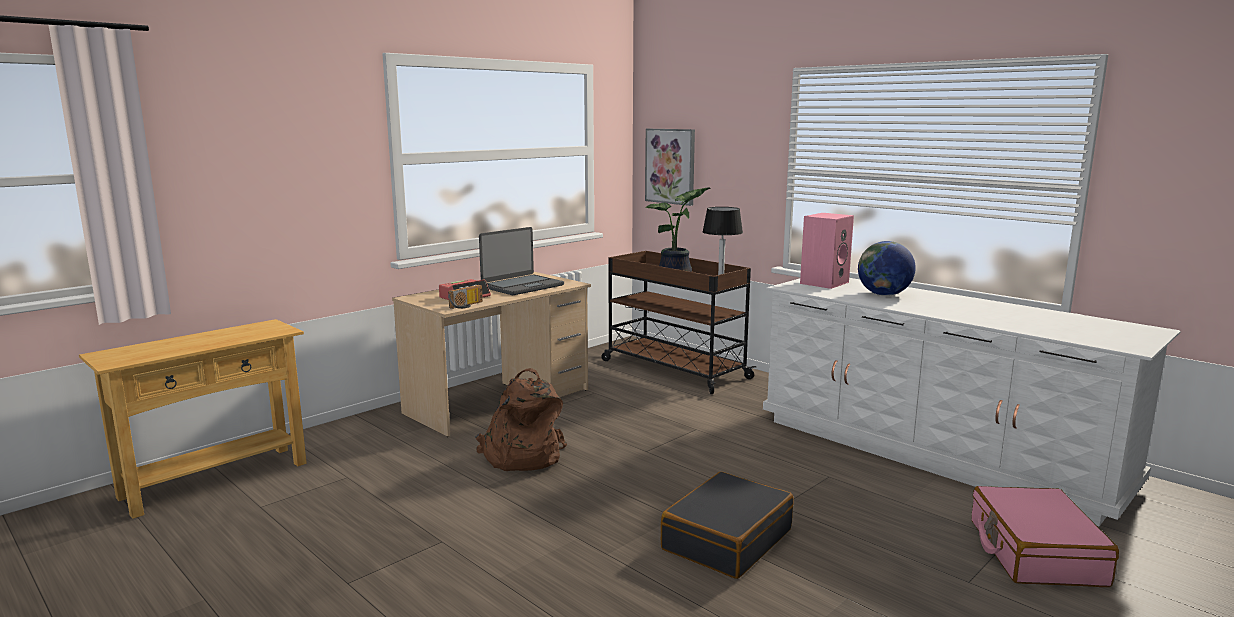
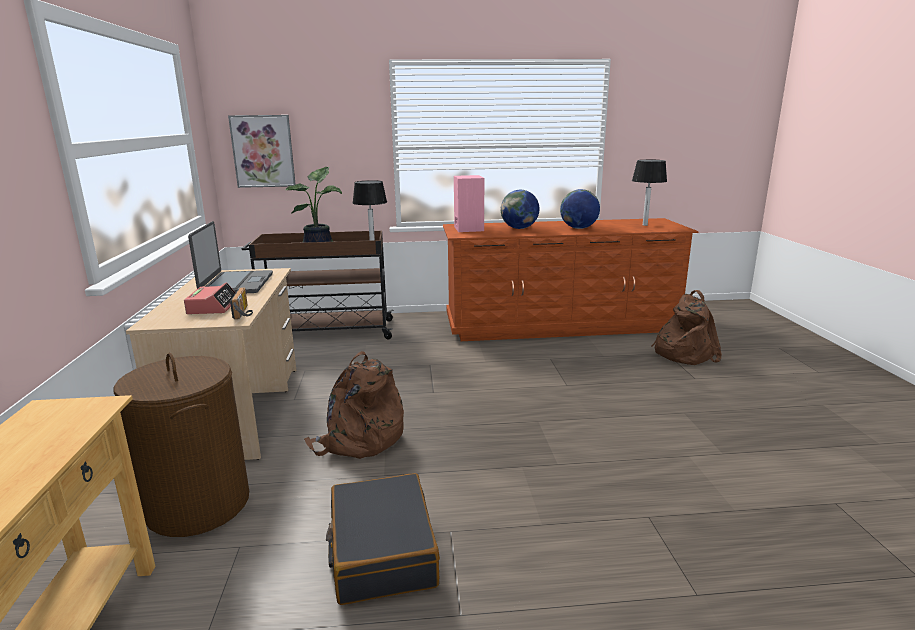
camera: 50 degrees left, 5 degrees up
(375, 445) = (198, 505): none -> brown laundry basket
(726, 539) = (586, 417): black suitcase -> black suitcase (382, 551)
(934, 451) = (560, 325): white dresser -> brown dresser
(962, 311) = (578, 228): none -> globe
(1034, 552) = (683, 353): pink suitcase -> brown backpack
(1087, 330) = (644, 225): none -> table lamp

